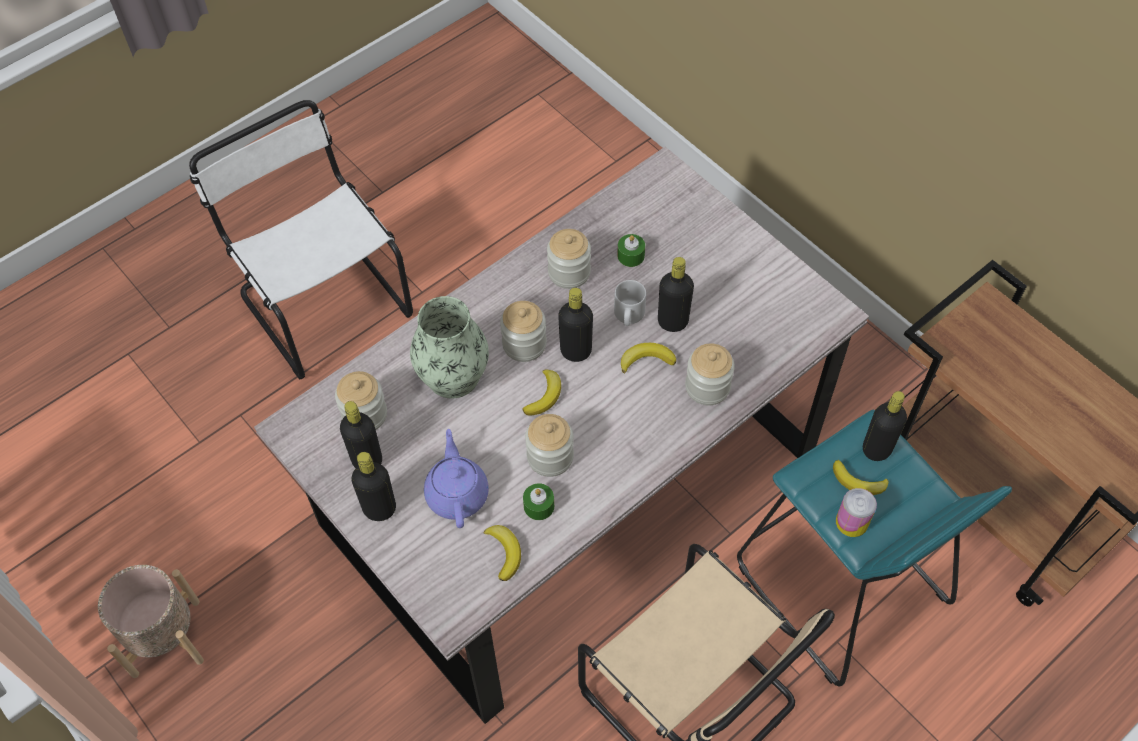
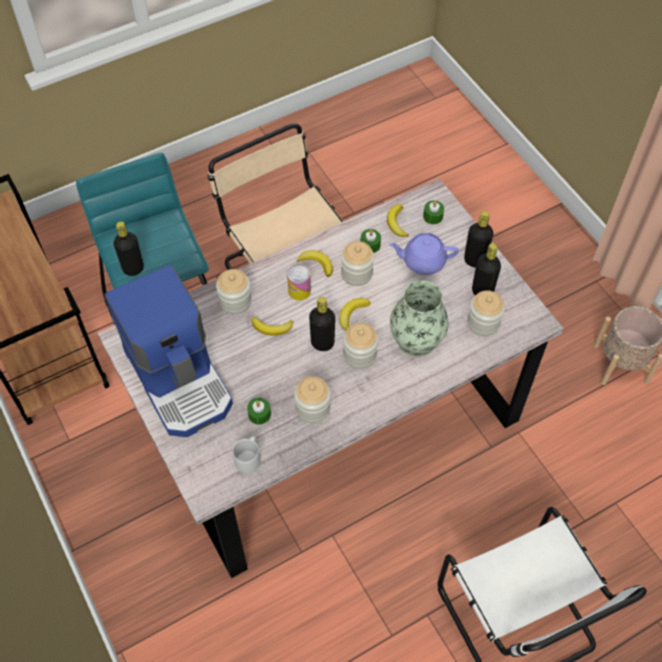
camera: 170 degrees left, 0 degrees up
(449, 575) = (433, 216): none -> green candle
(457, 493) = (422, 261): purple teapot -> purple teapot turned 90 degrees clockwise
(628, 315) = (275, 364): grey mug -> grey mug (249, 459)
(672, 321) = (244, 353): black bottle -> none
(739, 279) = (180, 378): none -> coffee machine
(851, 522) = (171, 230): can -> can (299, 291)
(858, 482) = (155, 251): banana -> banana (317, 264)

